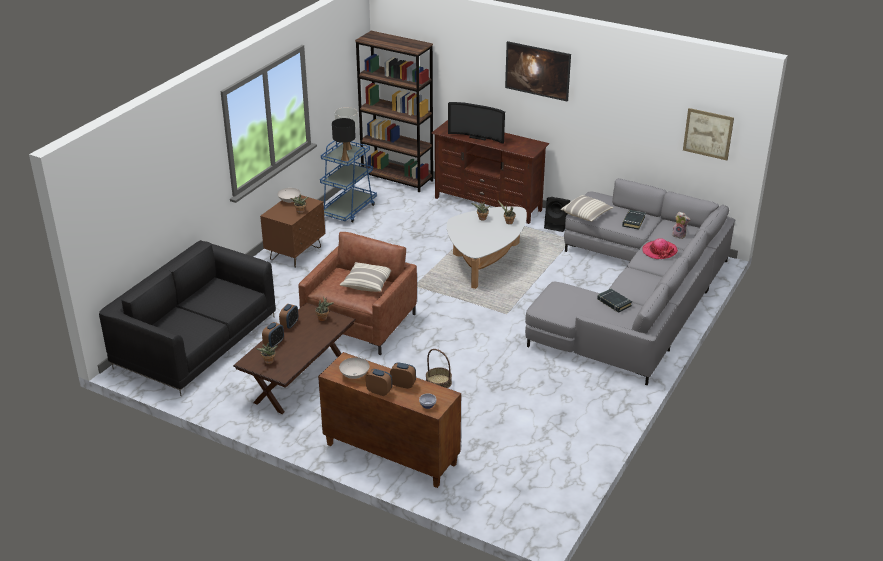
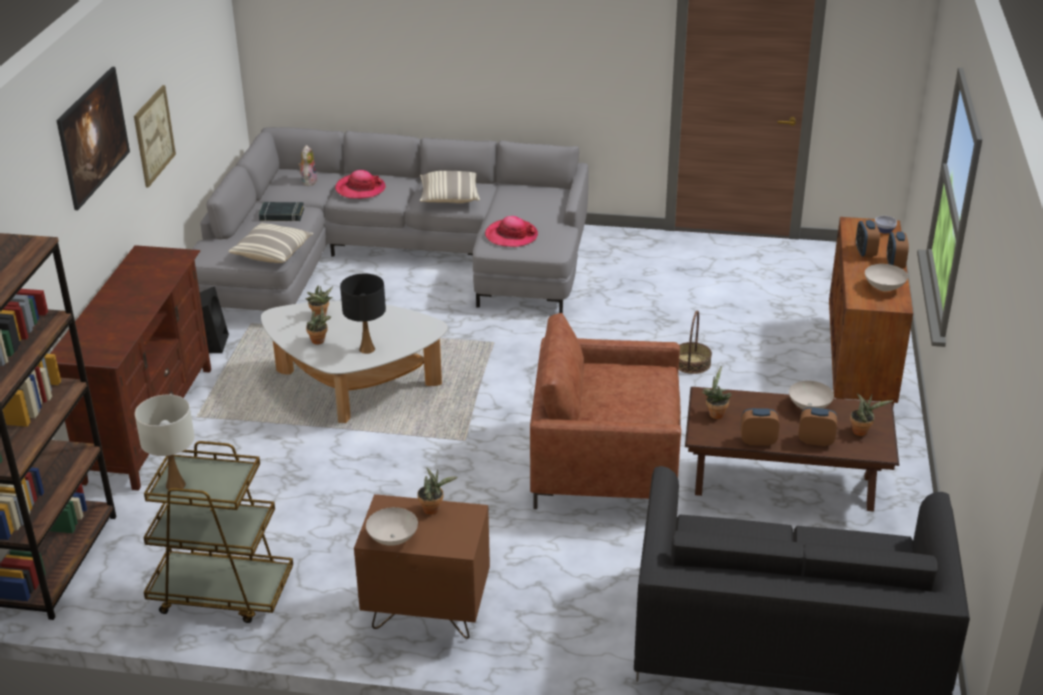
camera: 110 degrees left, 0 degrees up
(304, 352) = (810, 406): none -> white bowl
(345, 159) = (234, 473): black table lamp -> black table lamp (367, 349)
(348, 210) = (221, 592): blue cart -> brown cart
(367, 283) = (612, 380): pillow -> pillow (449, 197)
(478, 136) = (125, 313): television -> none
(568, 296) = (511, 235): none -> hat
(614, 303) = (506, 205): black book -> none
(708, 134) = (214, 57): picture -> picture (154, 135)

